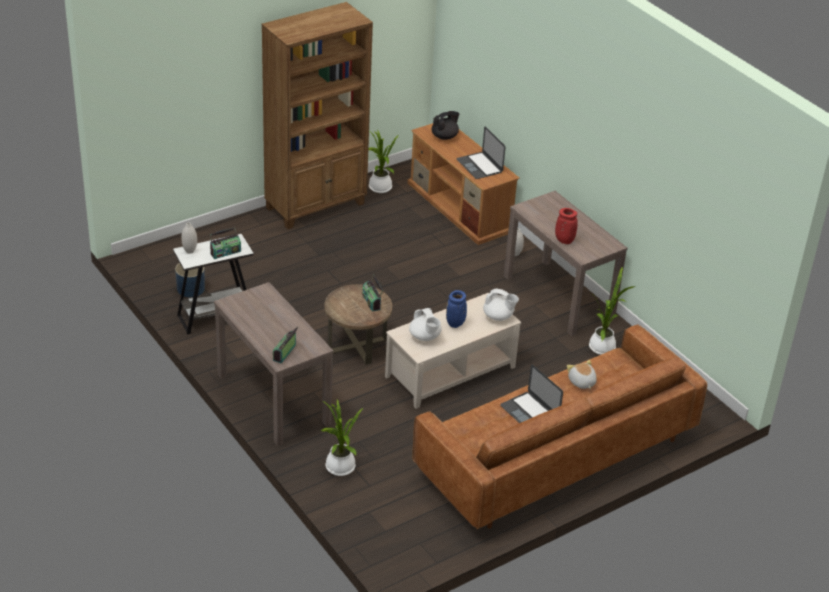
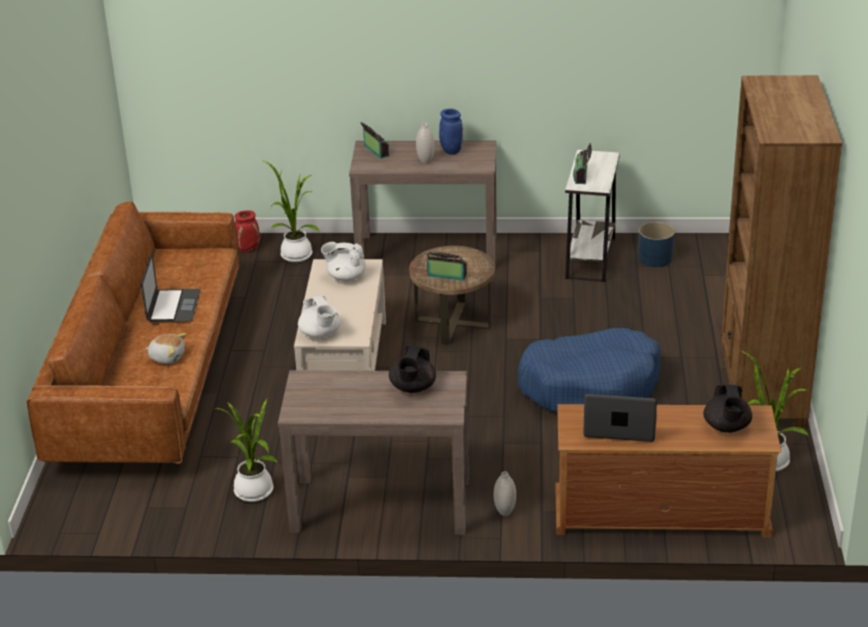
camera: 130 degrees right, 5 degrees down
(190, 251) = (604, 159): white vase -> white vase (425, 161)
(371, 265) = (590, 386): none -> blue dog bed
(455, 324) = (342, 302): blue vase -> blue vase (450, 151)
(498, 316) = (320, 334): white teapot -> white teapot turned 90 degrees counterclockwise
(529, 412) = (173, 306): laptop -> laptop turned 90 degrees clockwise
(546, 217) = (412, 388): none -> black teapot
(563, 241) = (349, 379): red vase -> red vase (248, 249)

